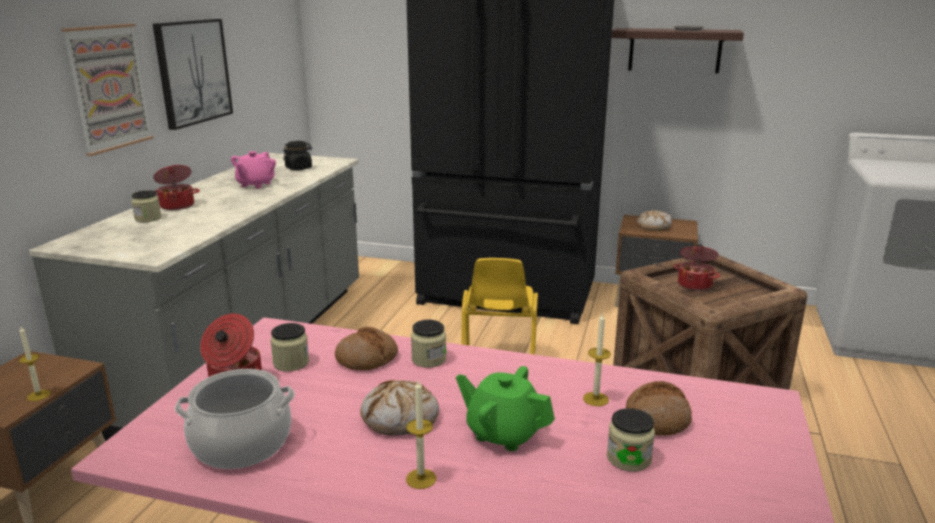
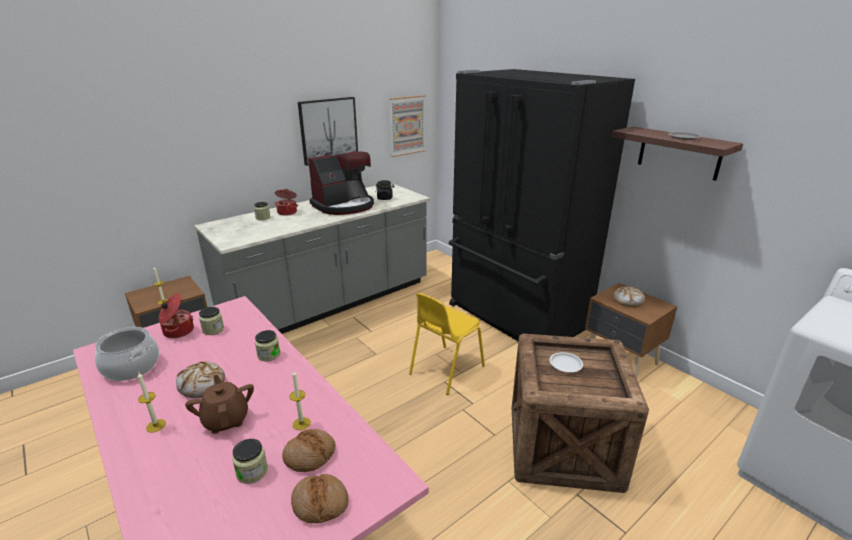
camera: 35 degrees right, 5 degrees up
(108, 88) = (259, 140): picture -> picture (407, 125)
(255, 184) = (344, 206): pink teapot -> coffee machine
(367, 358) = (245, 341): bread -> bread (320, 503)
(503, 433) = (226, 420): green teapot -> brown teapot
(695, 284) = (565, 364): cooking pot -> white plate

